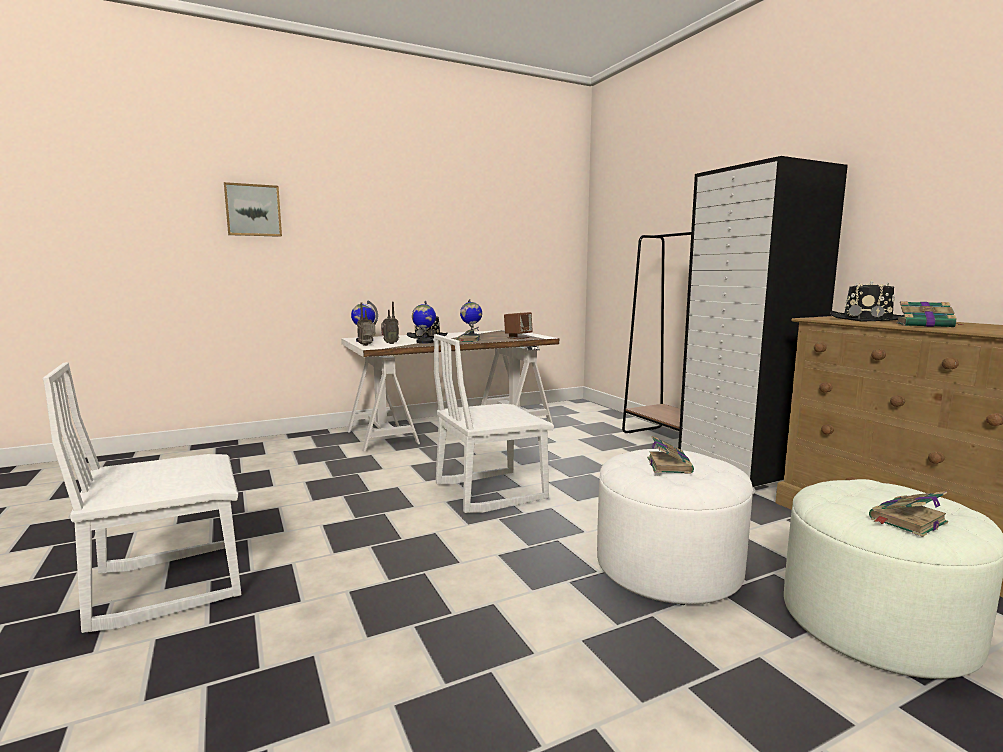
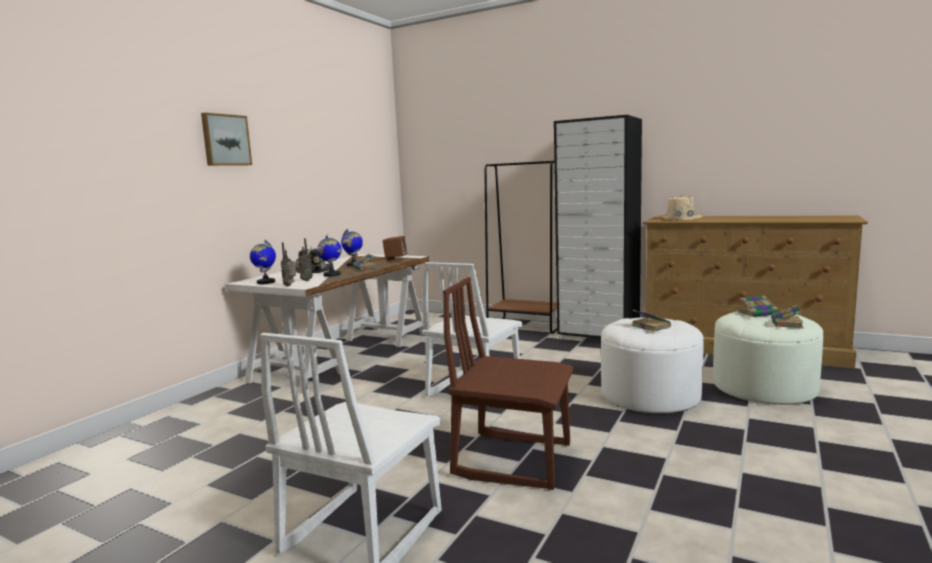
camera: 35 degrees left, 0 degrees up
(253, 210) = (125, 148): picture -> picture (225, 140)
(386, 575) = (513, 459): none -> brown chair
(867, 319) = (680, 218): black hat -> beige hat
(926, 325) = (722, 219): book -> book (758, 313)

